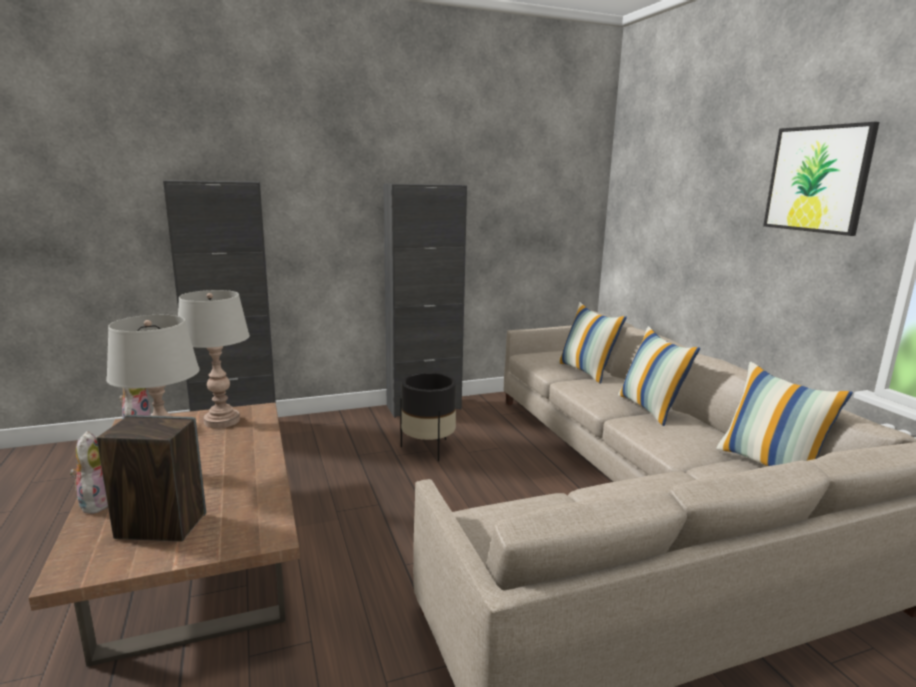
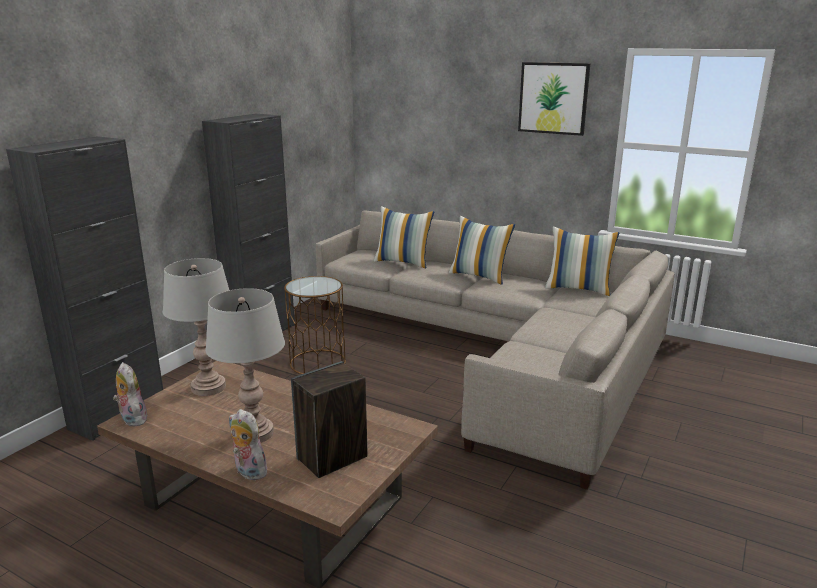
camera: 40 degrees left, 5 degrees up
(428, 449) = (317, 362): black planter -> brown side table

